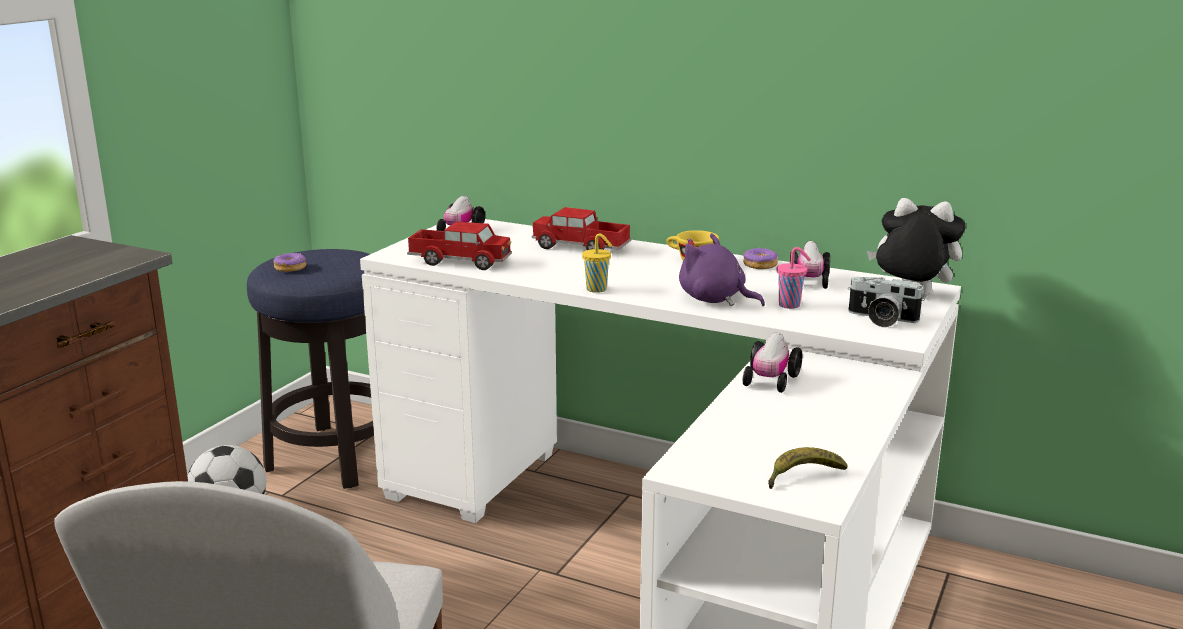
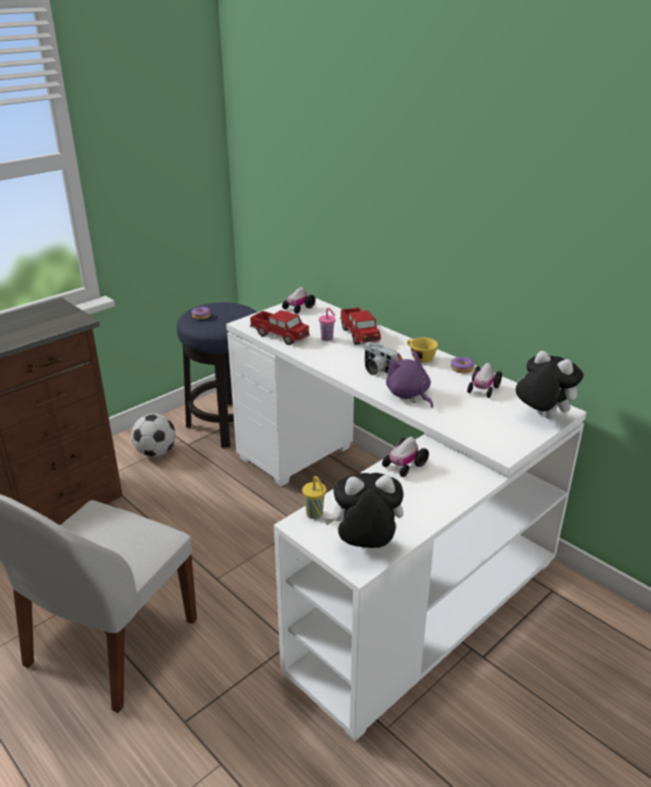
camera: 20 degrees right, 10 degrees up
(580, 247) = (359, 334): toy truck -> toy truck turned 150 degrees counterclockwise
(597, 290) = (343, 373): yellow cup -> yellow cup (315, 514)
(790, 305) = (453, 409): pink cup -> pink cup (327, 338)
(802, 476) = (364, 546): banana -> plush toy
(881, 319) = (504, 432): camera -> camera (376, 369)

